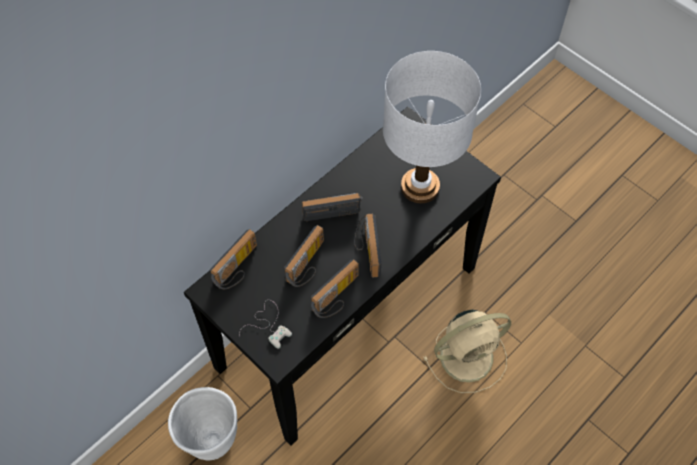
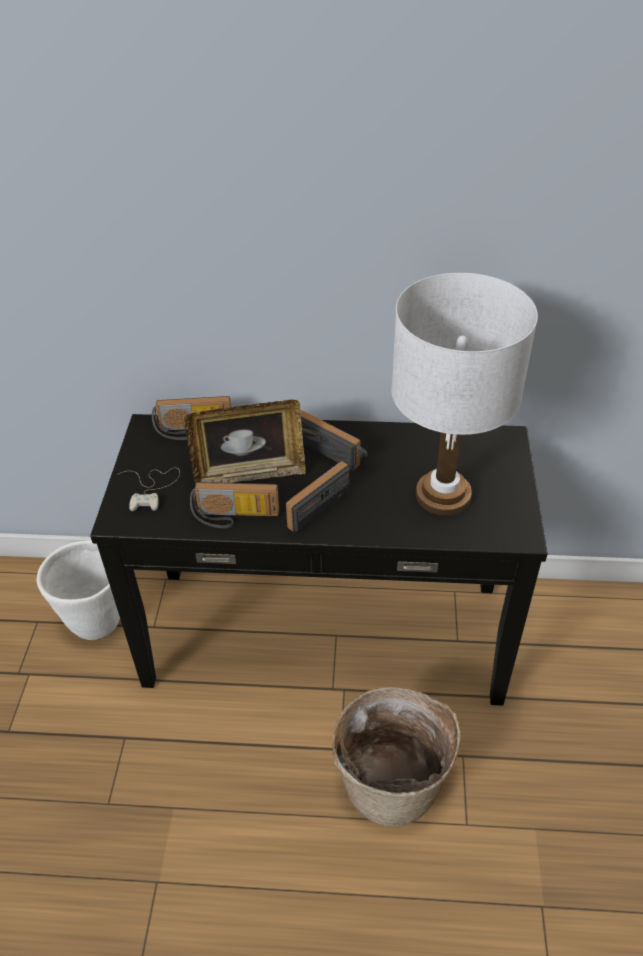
camera: 50 degrees right, 15 degrees down
(308, 265) = (249, 473): radio -> picture frame
(468, 356) = (393, 779): beige fan -> basket

